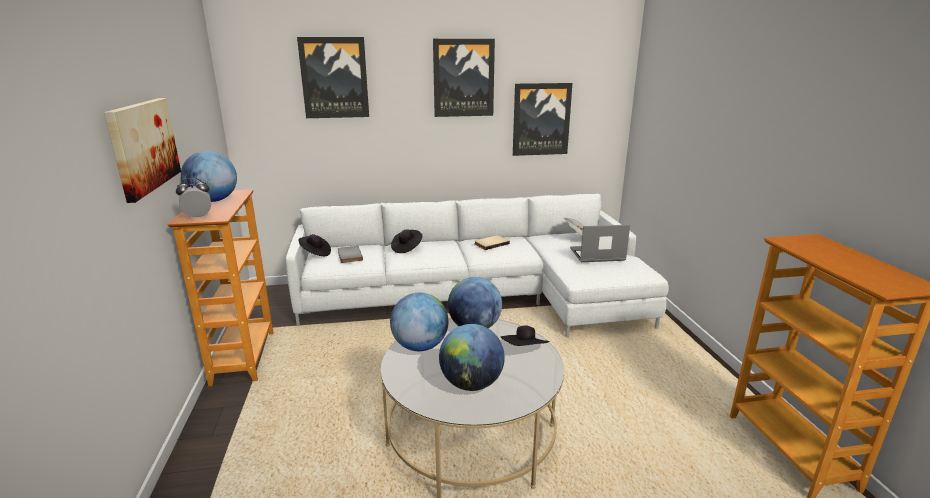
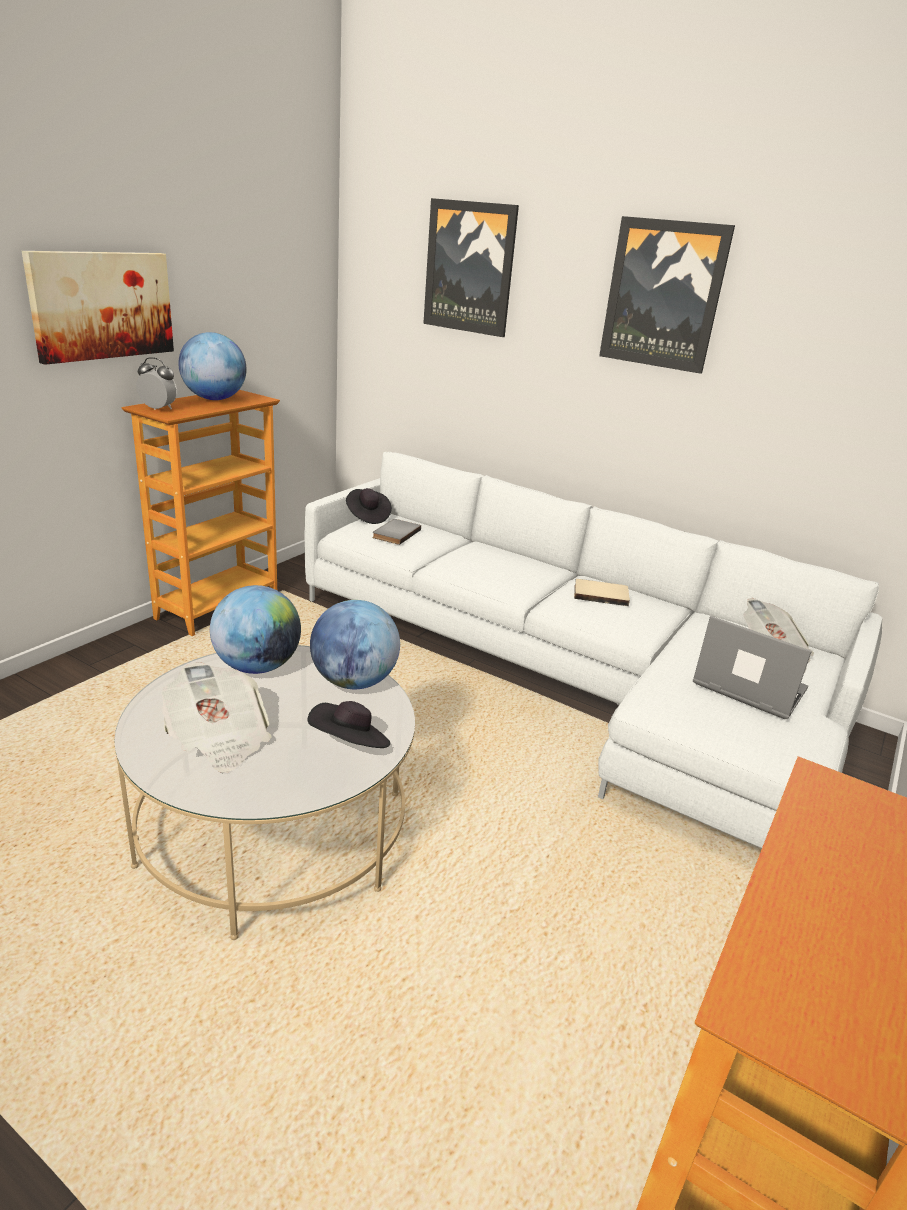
camera: 40 degrees right, 5 degrees up
(407, 248) = (477, 552): black hat -> none
(471, 384) = (218, 739): globe -> newspaper
(541, 119) = (799, 401): picture -> none

